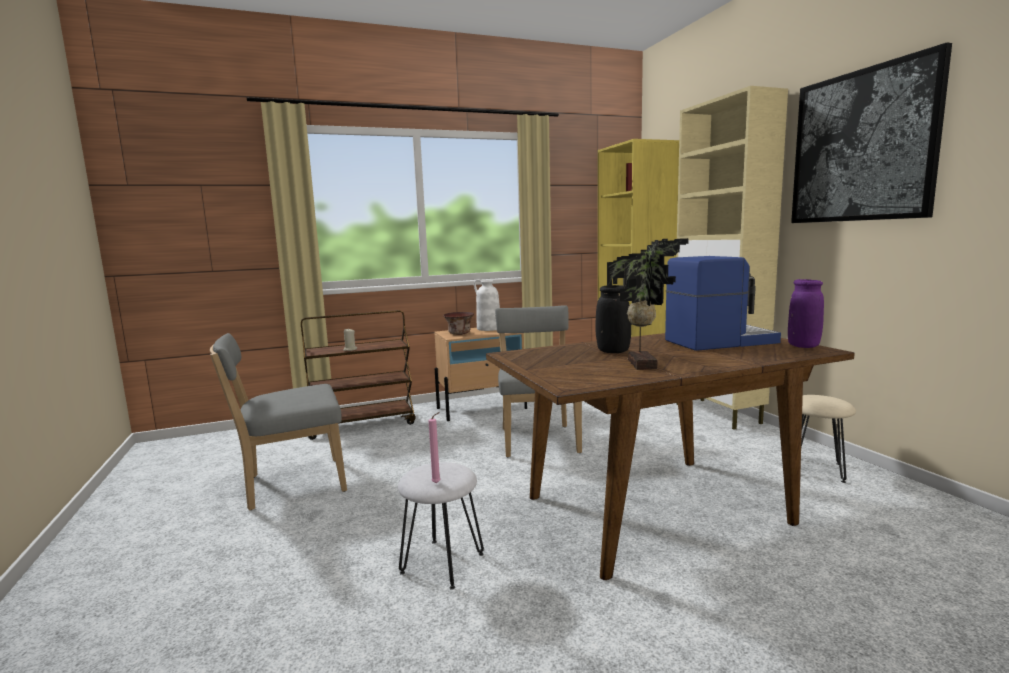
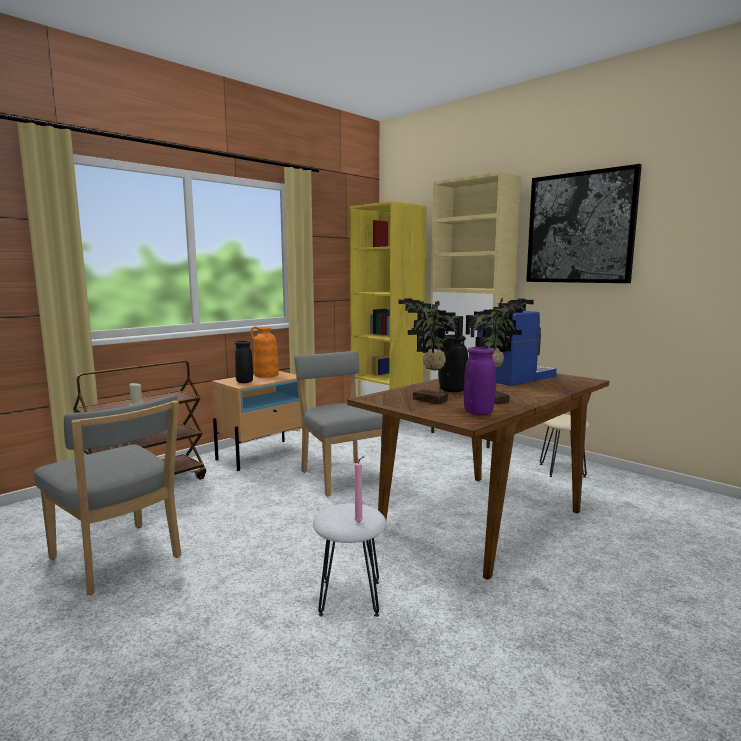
camera: 25 degrees left, 0 degrees up
(290, 484) = (118, 560): grey chair -> grey chair turned 90 degrees counterclockwise
(460, 334) = (244, 382): bowl -> black vase
(488, 329) = (266, 375): white vase -> orange vase
(566, 360) = (429, 401): none -> potted plant
(803, 346) = (573, 378): purple vase -> purple vase (478, 413)

